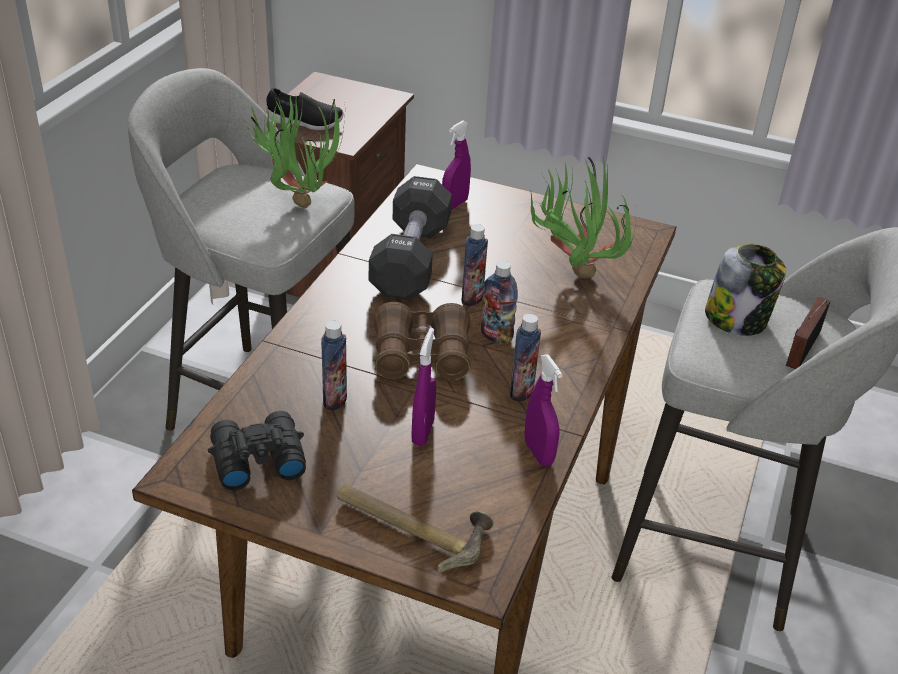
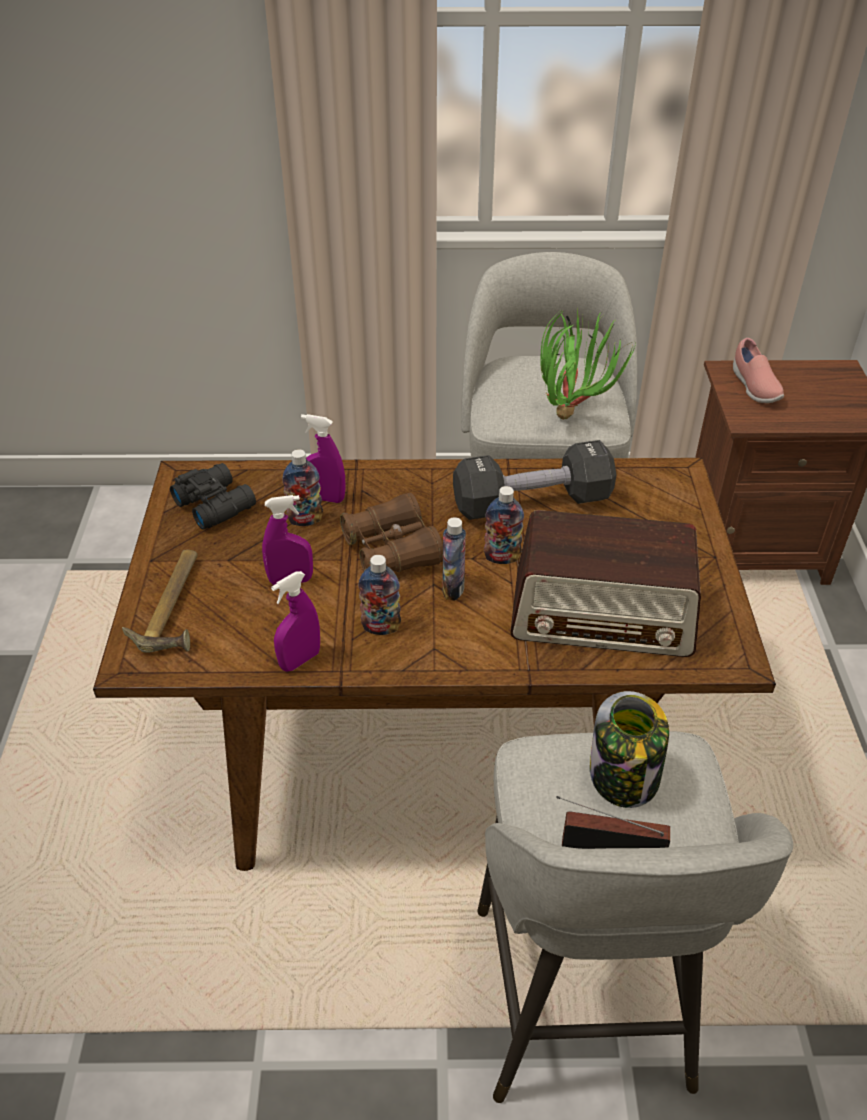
camera: 70 degrees right, 5 degrees up
(305, 123) = (754, 387): black shoe -> pink shoe
(454, 204) = (651, 502): purple spray bottle -> purple spray bottle (325, 498)
(572, 271) = (603, 615): potted plant -> radio

